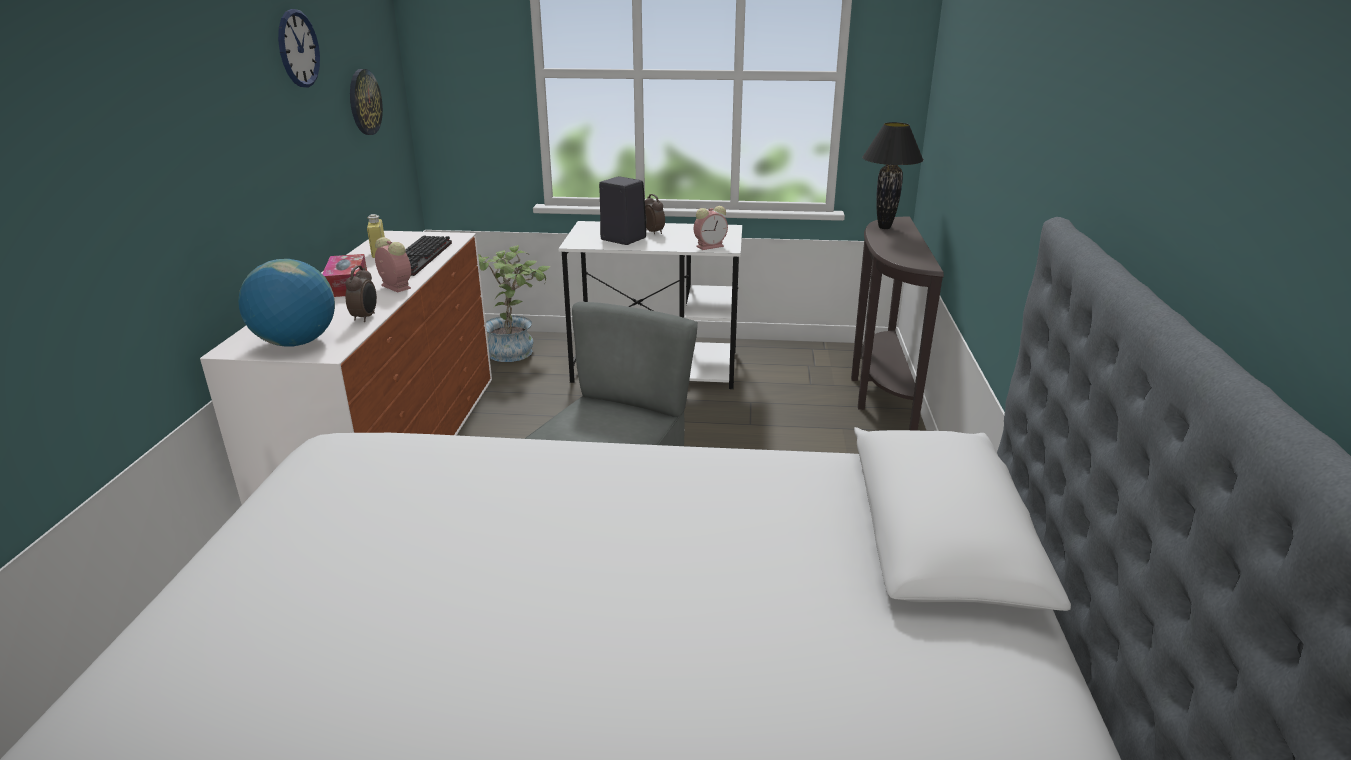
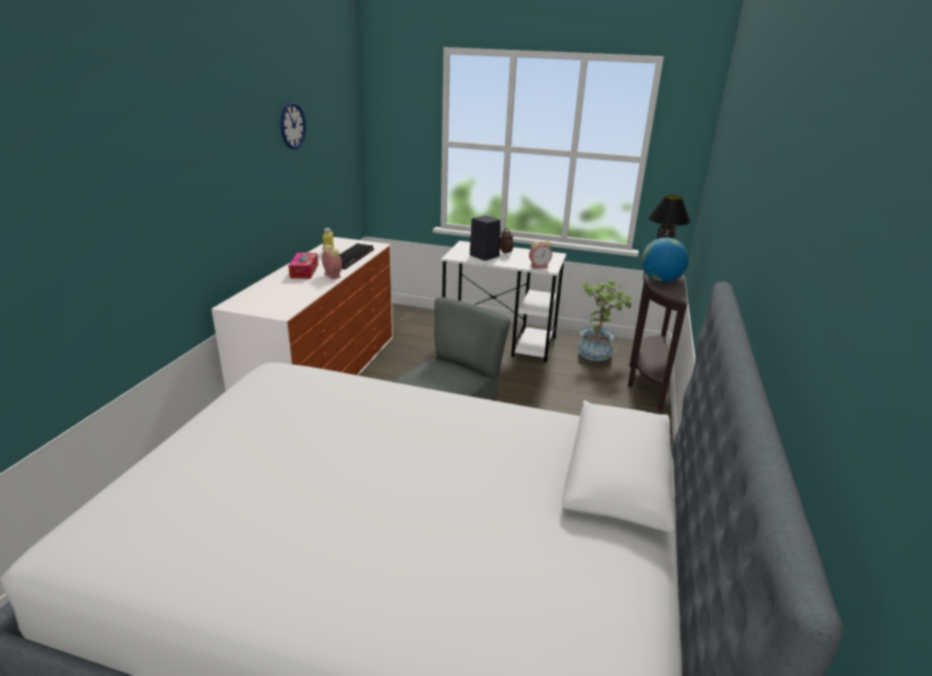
camera: 10 degrees right, 0 degrees up
(296, 342) = (266, 305): globe -> globe (660, 281)
(364, 102) = (332, 157): wall clock -> none
(365, 317) = (309, 293): alarm clock -> none
(516, 350) = (412, 319): potted plant -> potted plant (598, 352)

